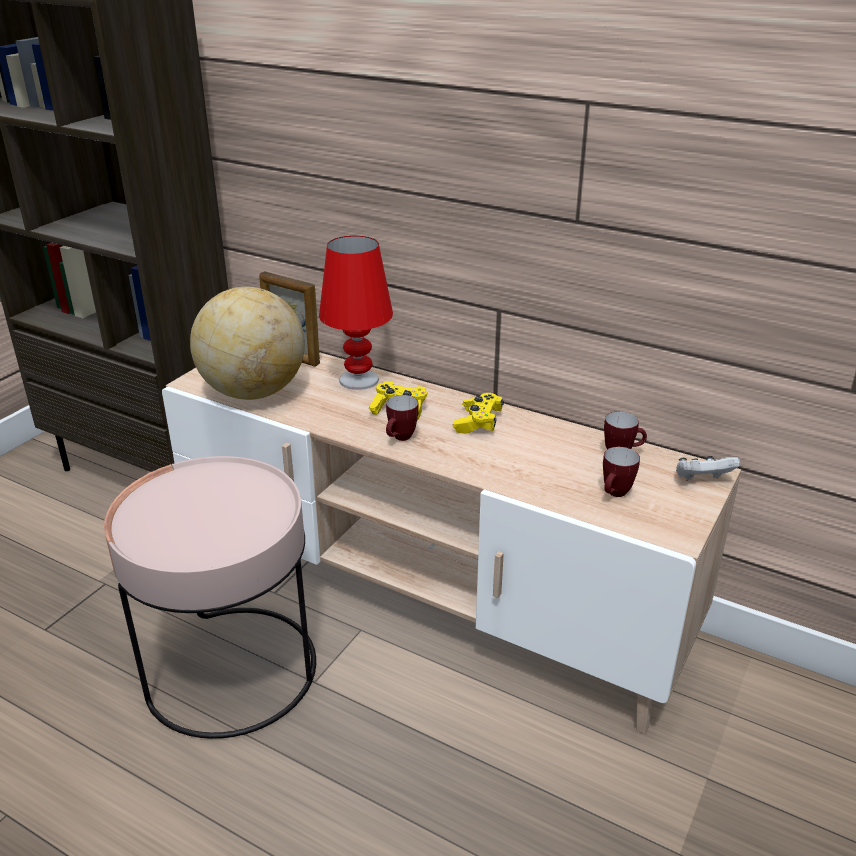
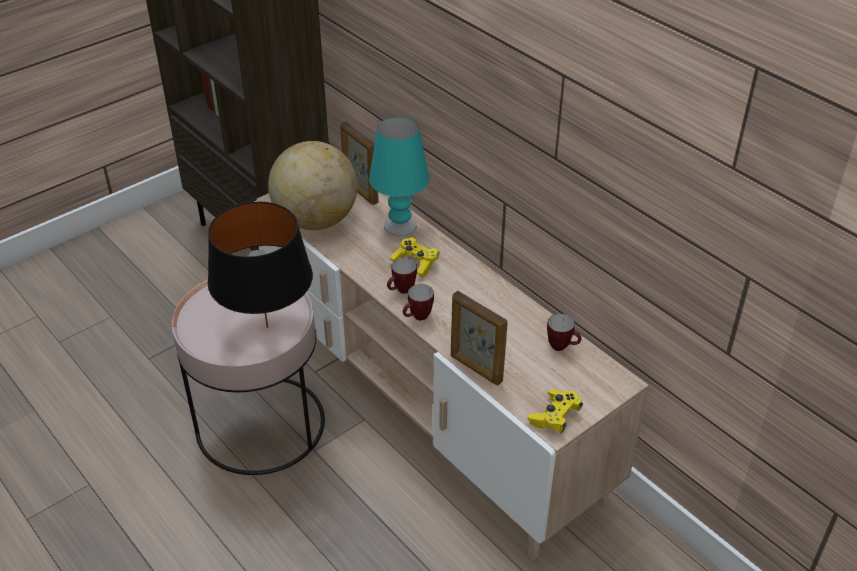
camera: 20 degrees right, 10 degrees up
(244, 515) = (267, 327): none -> black table lamp
(358, 380) = (400, 226): red table lamp -> turquoise table lamp
(478, 422) = (468, 290): yellow game controller -> yellow game controller (555, 417)
(541, 496) = (475, 369): none -> picture frame
(615, 495) = (532, 382): mug -> mug (418, 318)
(702, 480) = (608, 387): white game controller -> none

